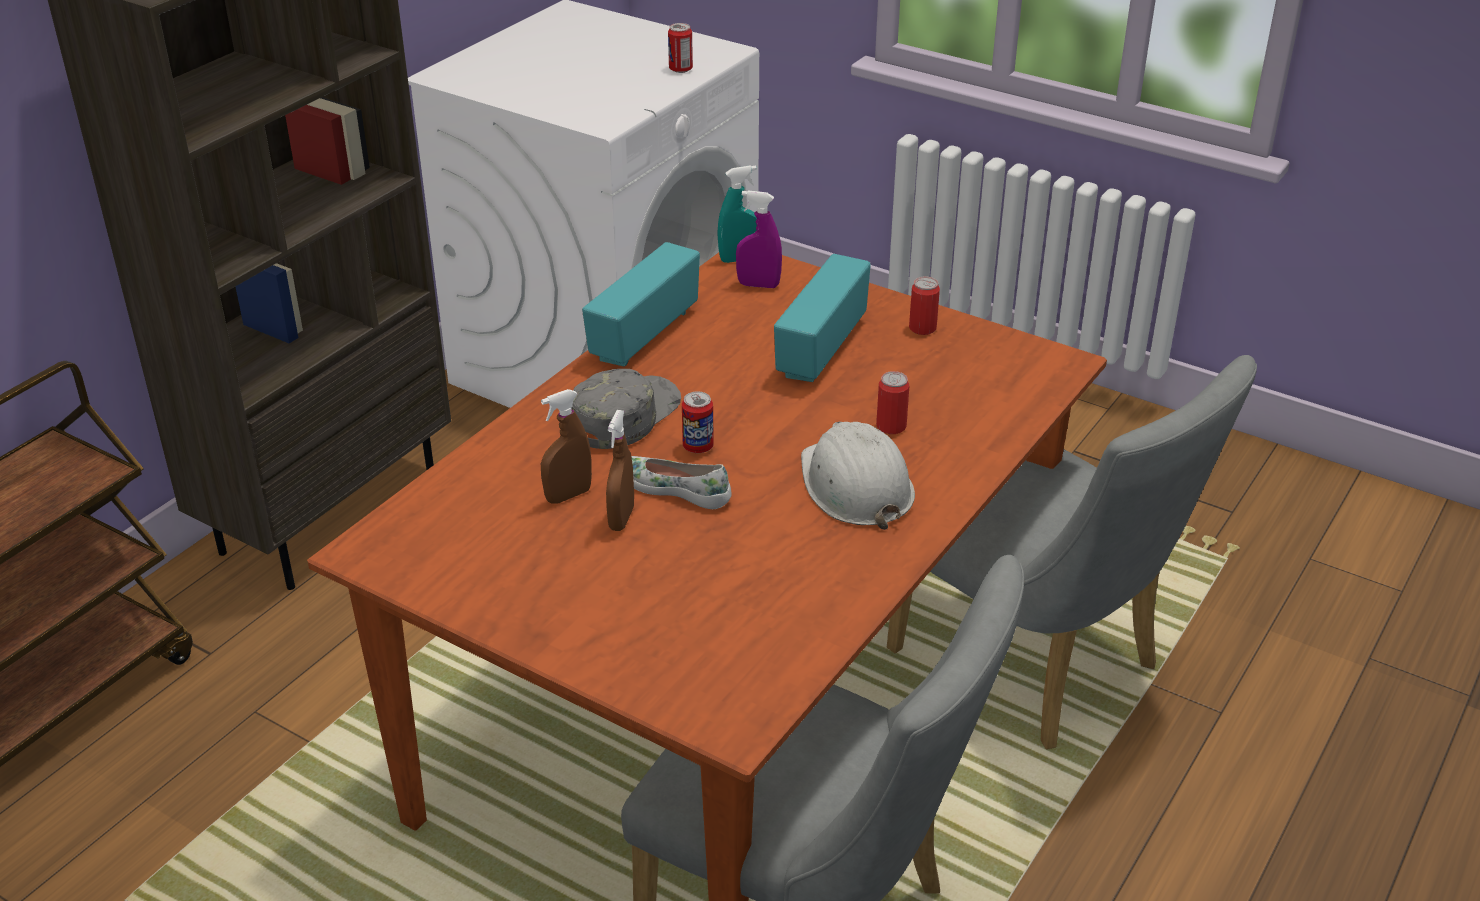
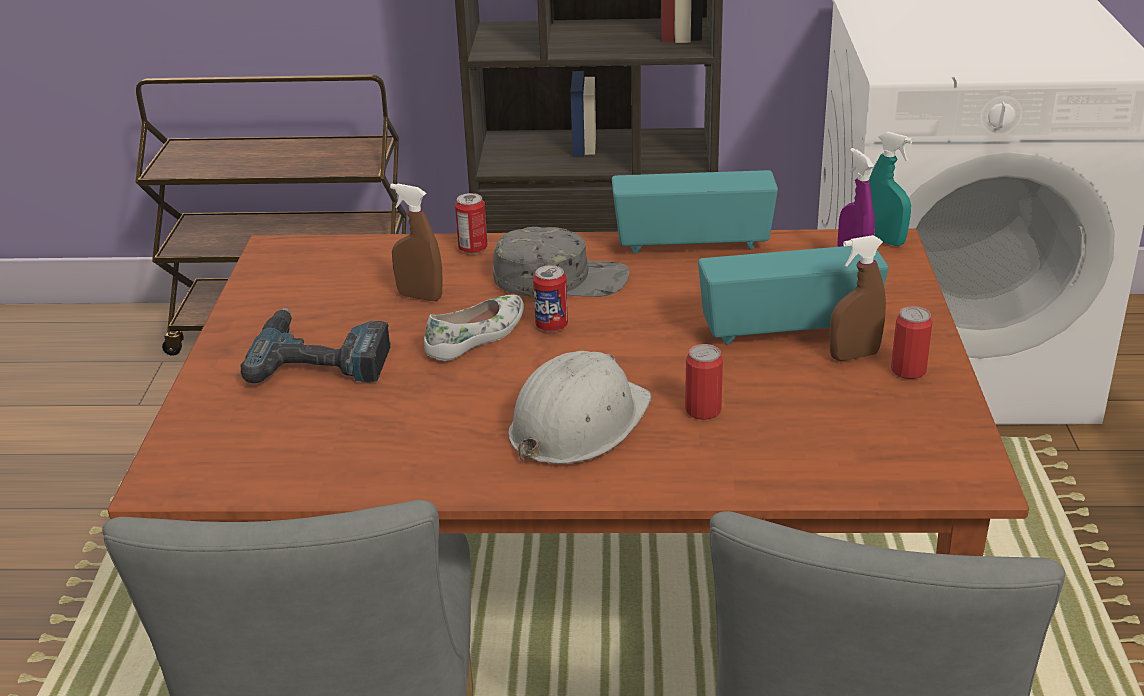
camera: 60 degrees right, 5 degrees down
(616, 581) = (321, 357): none -> power drill
(621, 519) = (410, 329): brown spray bottle -> brown spray bottle (854, 355)
(674, 488) = (478, 337): white shoe -> white shoe turned 45 degrees clockwise
(680, 69) = (1056, 65): can -> can (473, 249)

